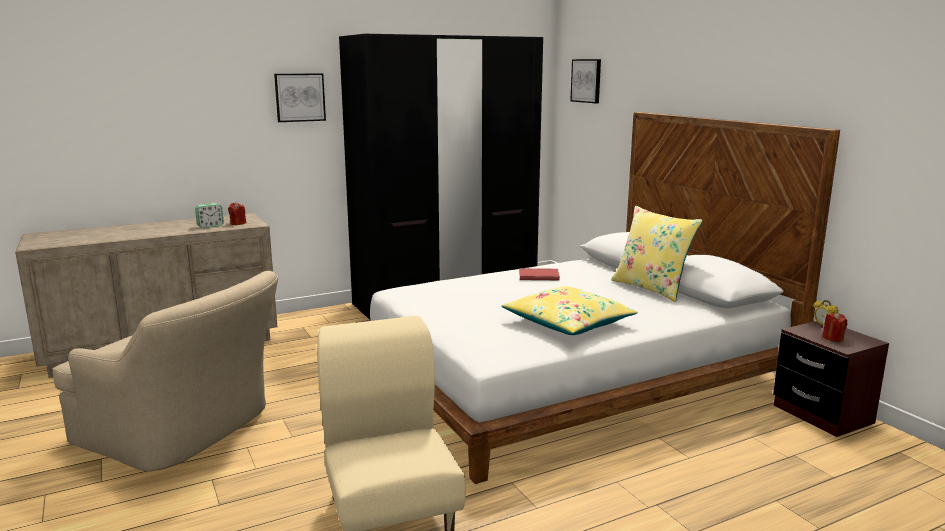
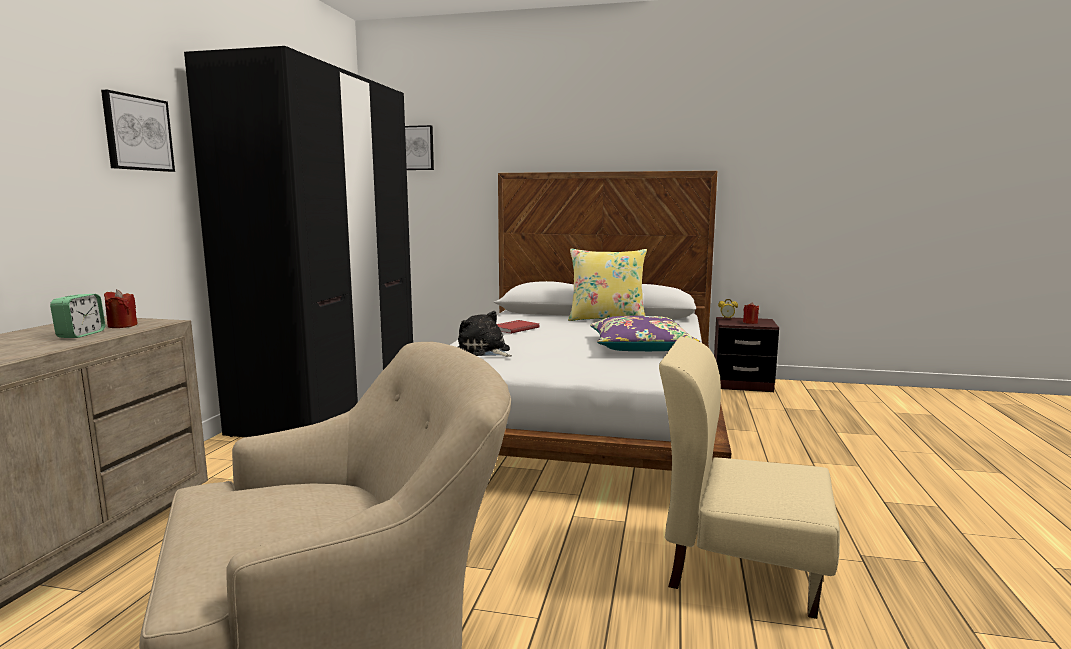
camera: 50 degrees left, 5 degrees down
(450, 289) = (485, 351): none -> plush toy
(568, 323) = (640, 347): yellow pillow -> purple pillow

